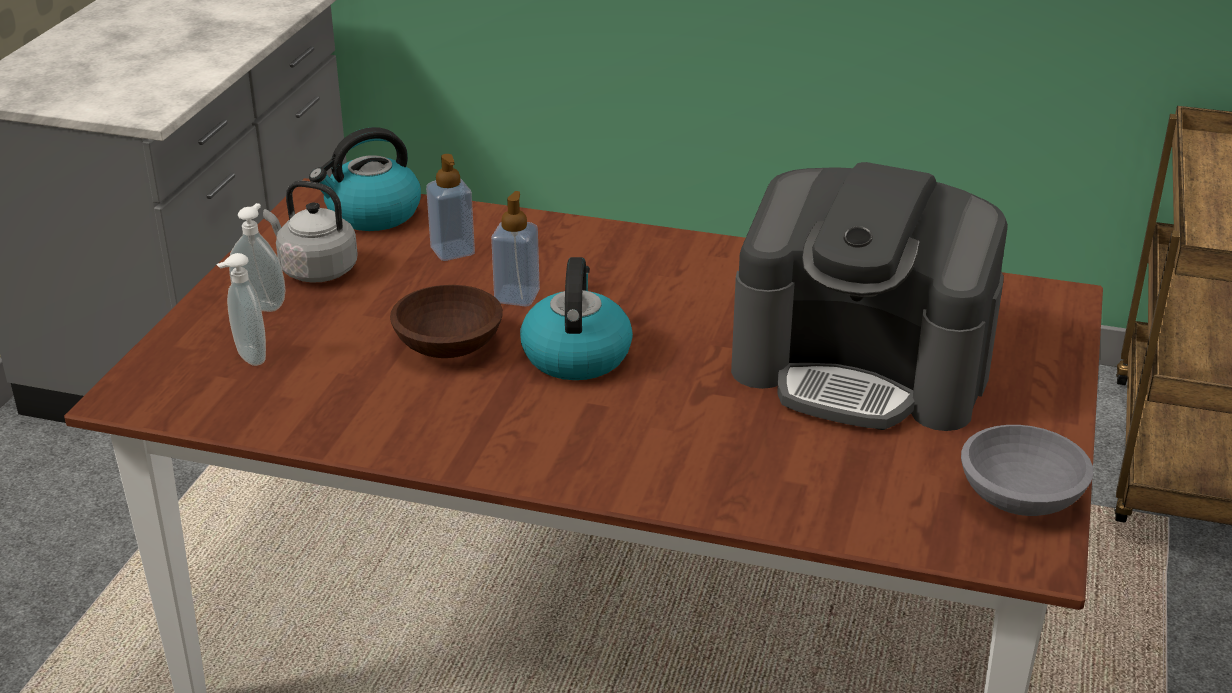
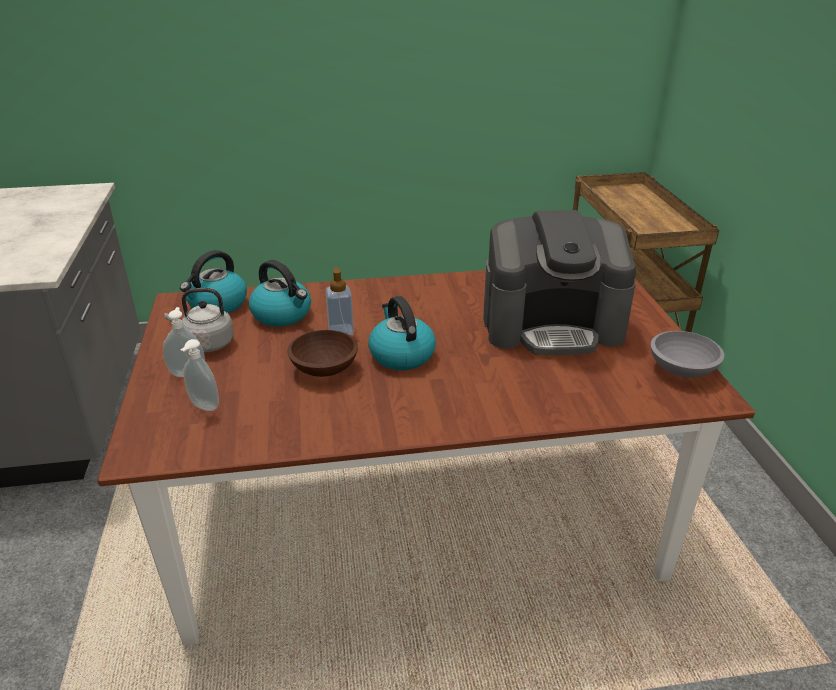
camera: 25 degrees left, 0 degrees up
(452, 251) = (282, 314): soap dispenser -> kettle

